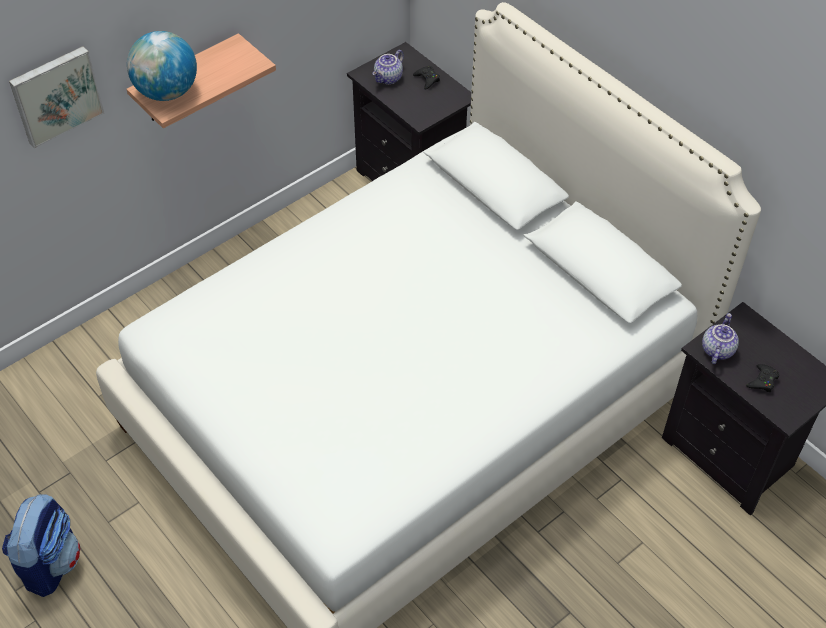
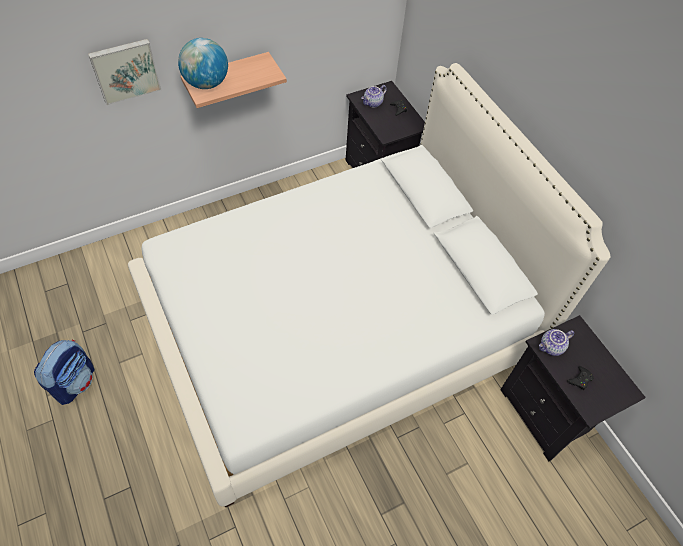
camera: 10 degrees right, 5 degrees up
(716, 349) = (551, 347): teapot -> teapot turned 150 degrees counterclockwise

